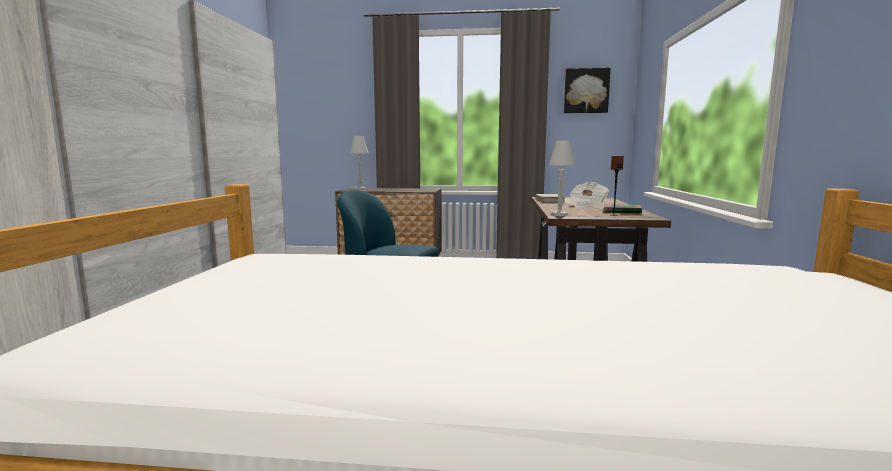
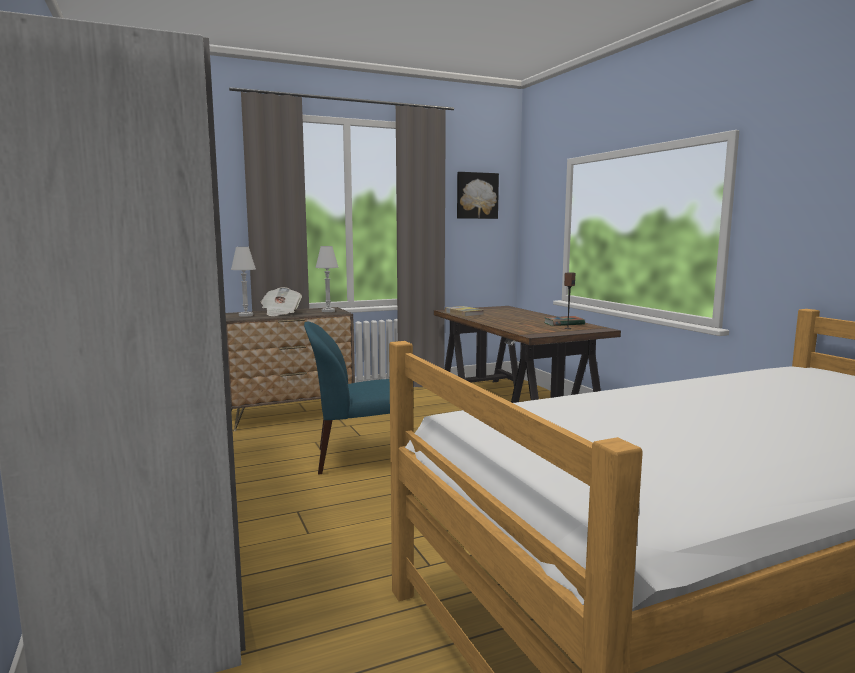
camera: 30 degrees left, 0 degrees up
(559, 215) = (527, 333): white table lamp -> white table lamp (328, 311)
(587, 205) = (516, 318): newspaper -> newspaper (280, 313)

